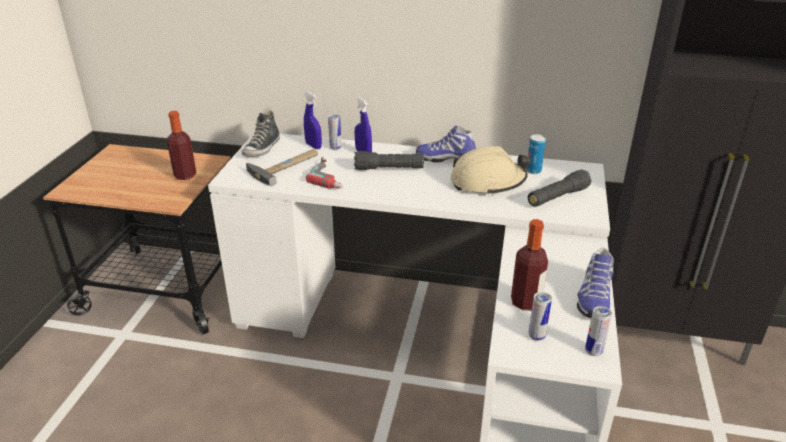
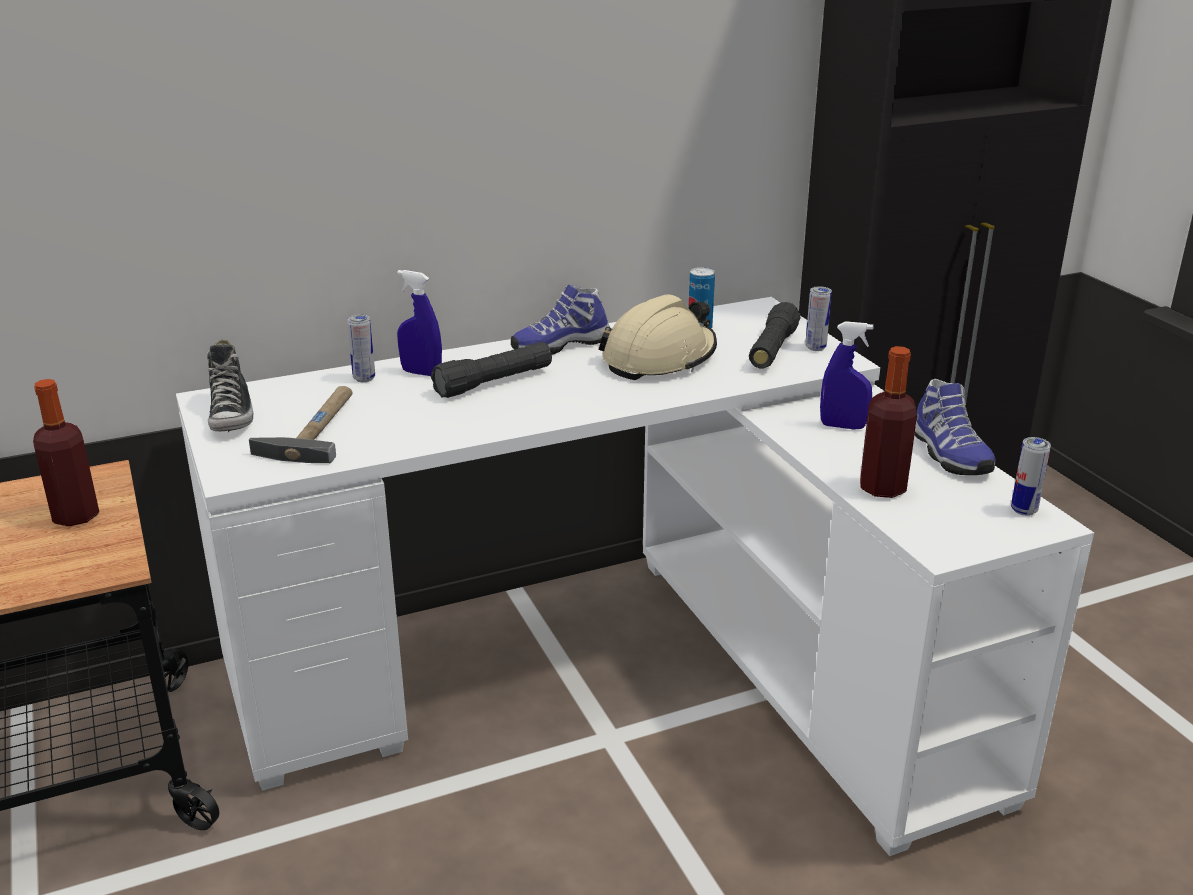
camera: 35 degrees left, 5 degrees down
(313, 146) = (321, 386): blue spray bottle -> blue spray bottle (843, 426)
(331, 176) = (416, 419): power drill -> none
(536, 336) = (945, 520): can -> can (815, 348)

